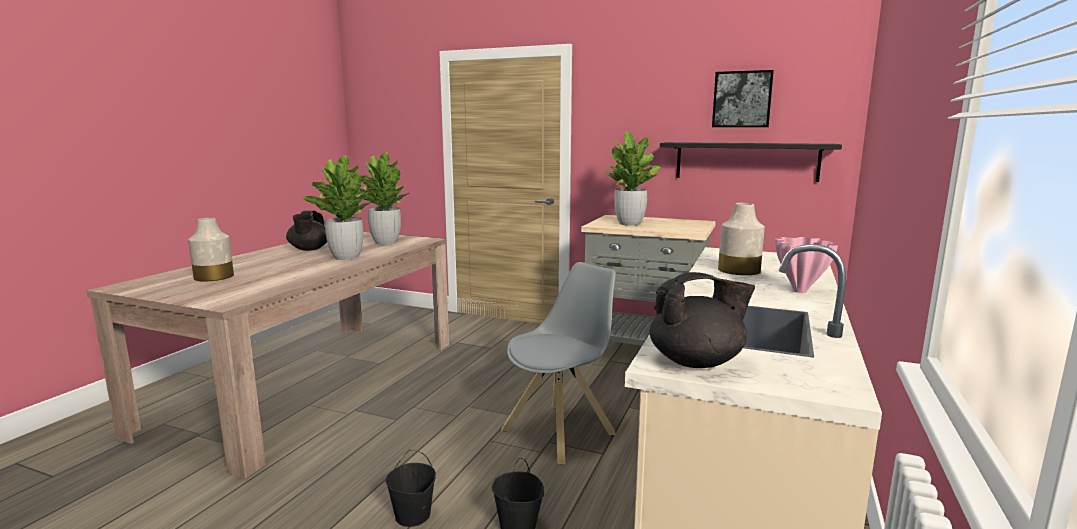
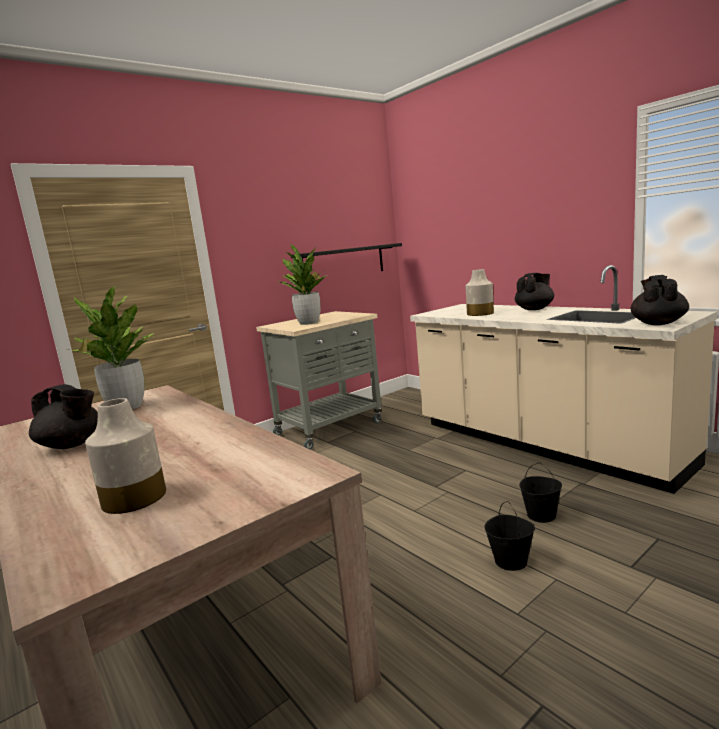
camera: 60 degrees left, 0 degrees up
(346, 257) = (170, 423): potted plant -> none
(561, 431) = (423, 479): grey chair -> none
(742, 99) = (333, 217): picture -> none
(800, 291) = (535, 309): pink vase -> black teapot

